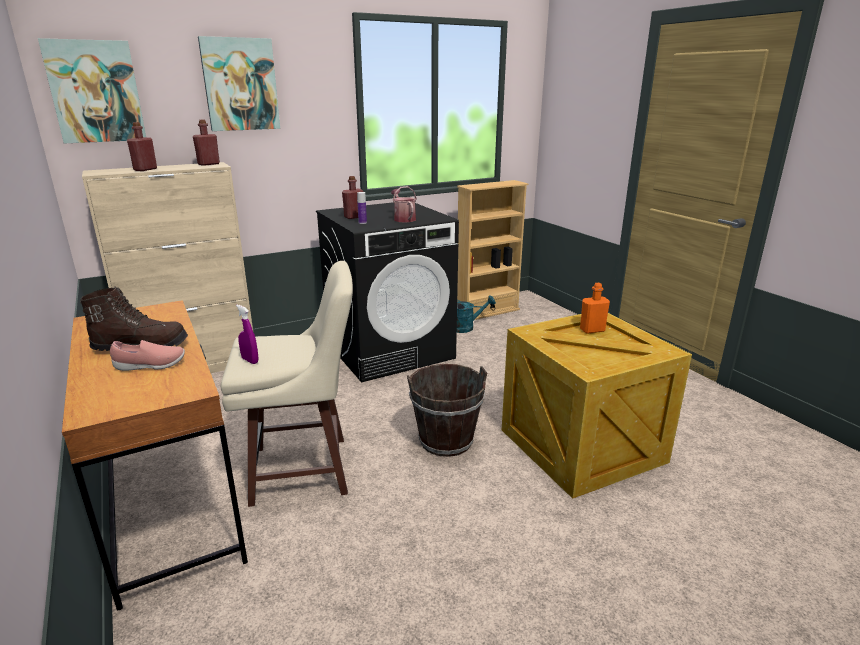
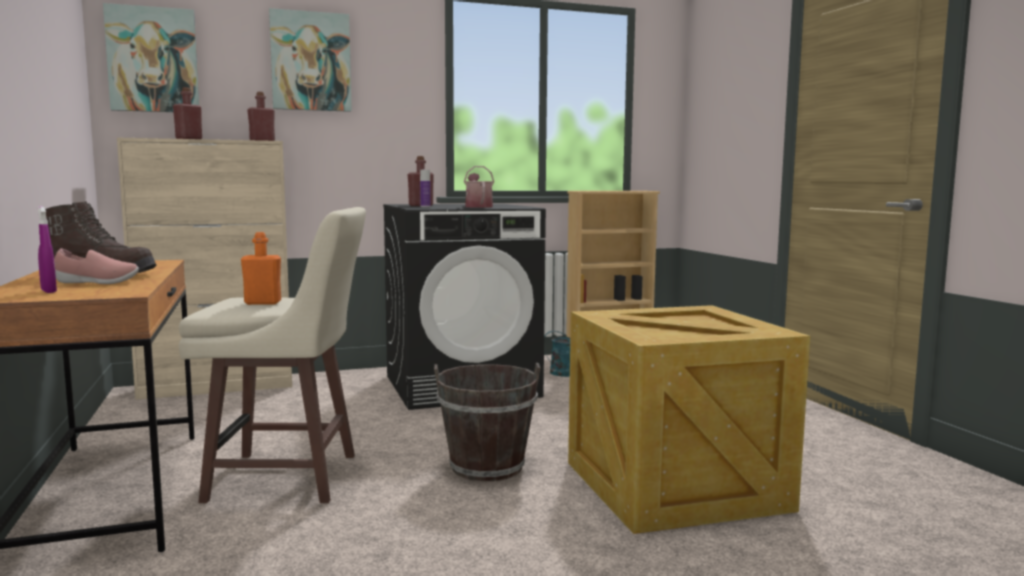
camera: 10 degrees right, 15 degrees down
(250, 360) = (225, 306): purple spray bottle -> purple spray bottle (48, 291)
(592, 330) = (687, 319): orange bottle -> orange bottle (263, 303)

